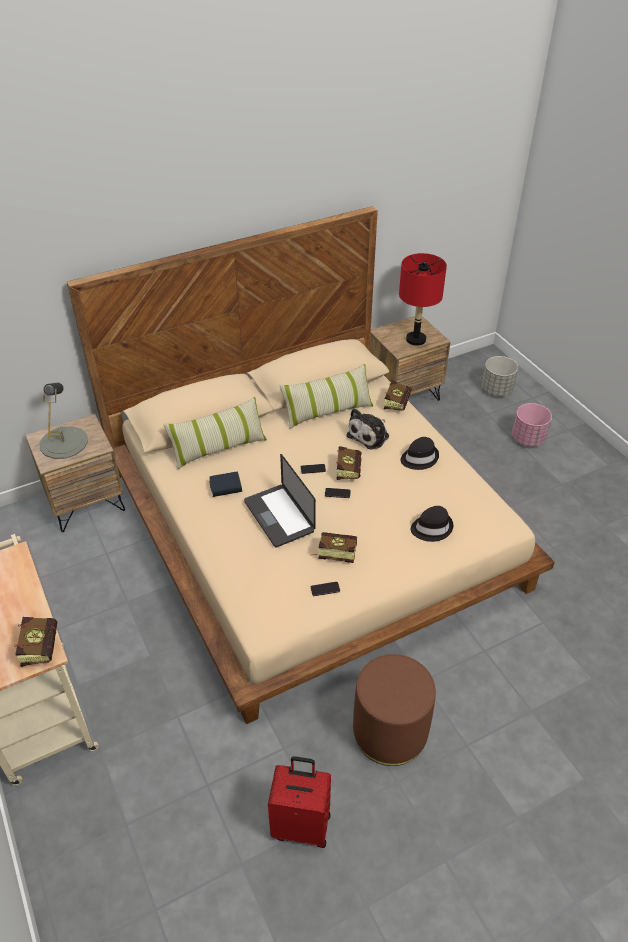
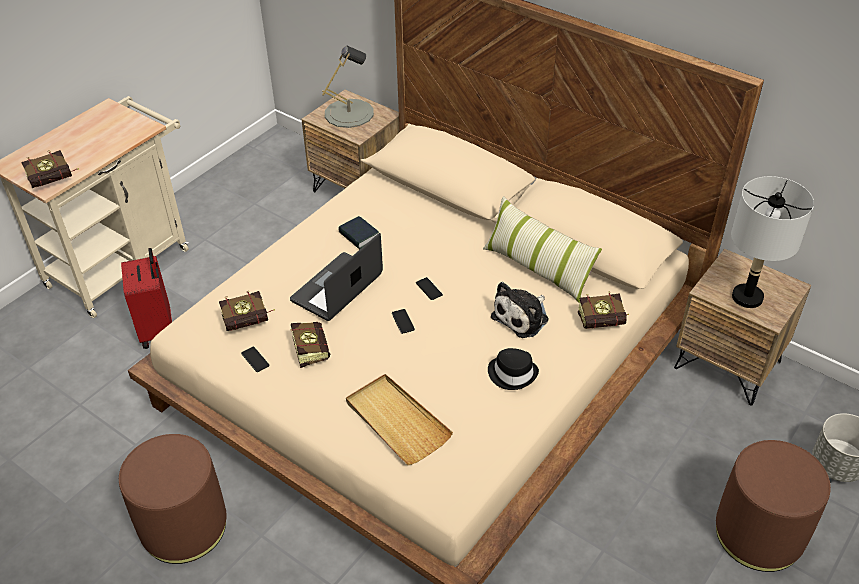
camera: 65 degrees right, 0 degrees up
(218, 448) = (414, 210): pillow -> none
(302, 825) = (57, 490): red suitcase -> red suitcase (158, 330)
(348, 469) = (449, 317): book -> book (251, 321)
(370, 435) = (522, 317): plush toy -> plush toy turned 60 degrees counterclockwise
(416, 340) = (747, 297): red table lamp -> grey table lamp
(431, 528) = (396, 421): black hat -> beige tray
(528, 438) = (759, 534): pink planter -> brown ottoman

